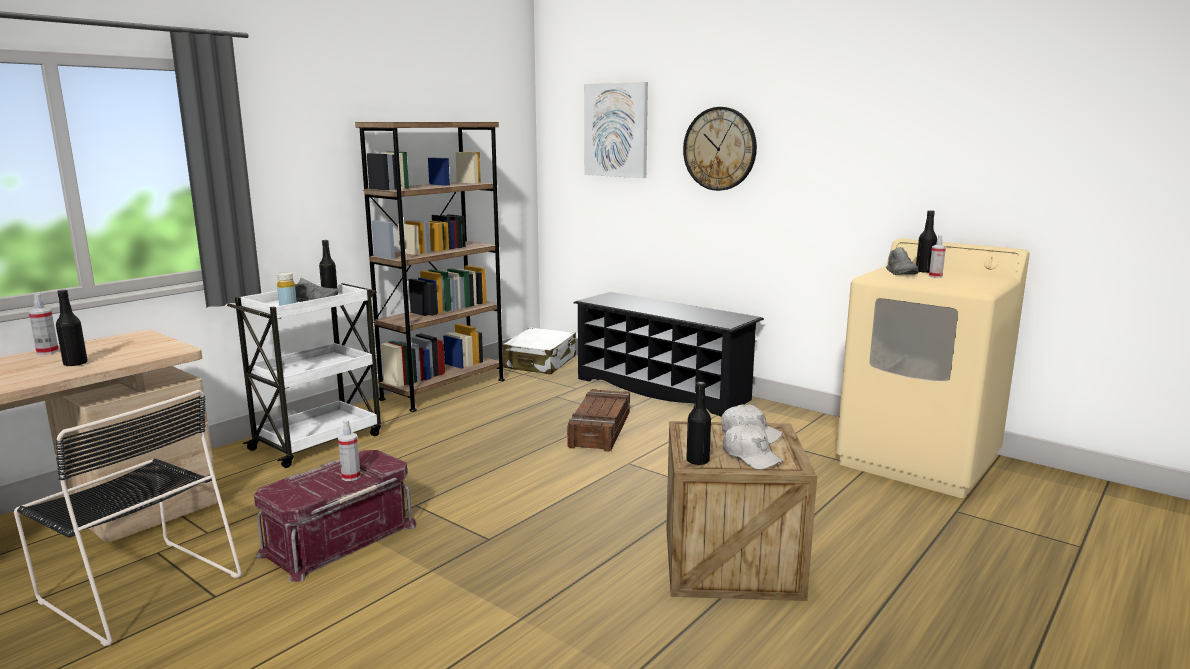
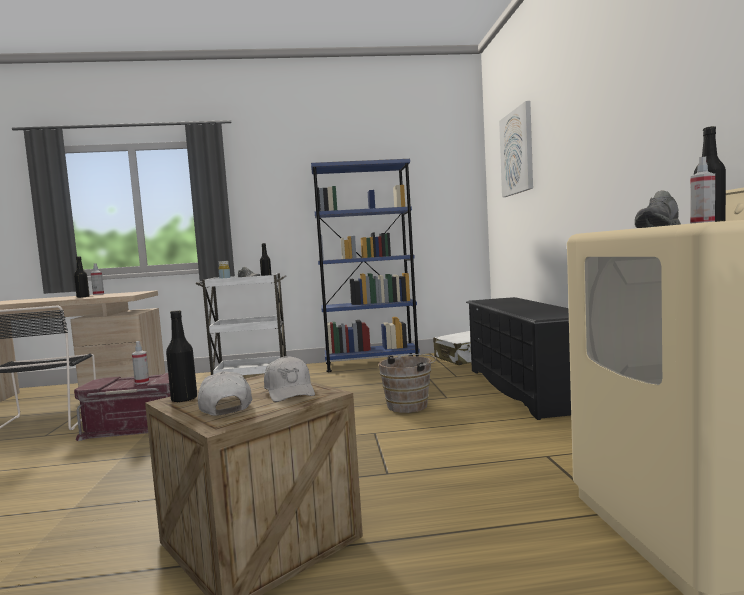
camera: 45 degrees right, 10 degrees down
(443, 389) = (371, 363): brown bookcase -> blue bookcase
(601, 429) = (410, 405): crate -> brown bucket
(720, 149) = (572, 142): wall clock -> none
(751, 456) = (225, 407): white cap -> white cap turned 150 degrees clockwise

